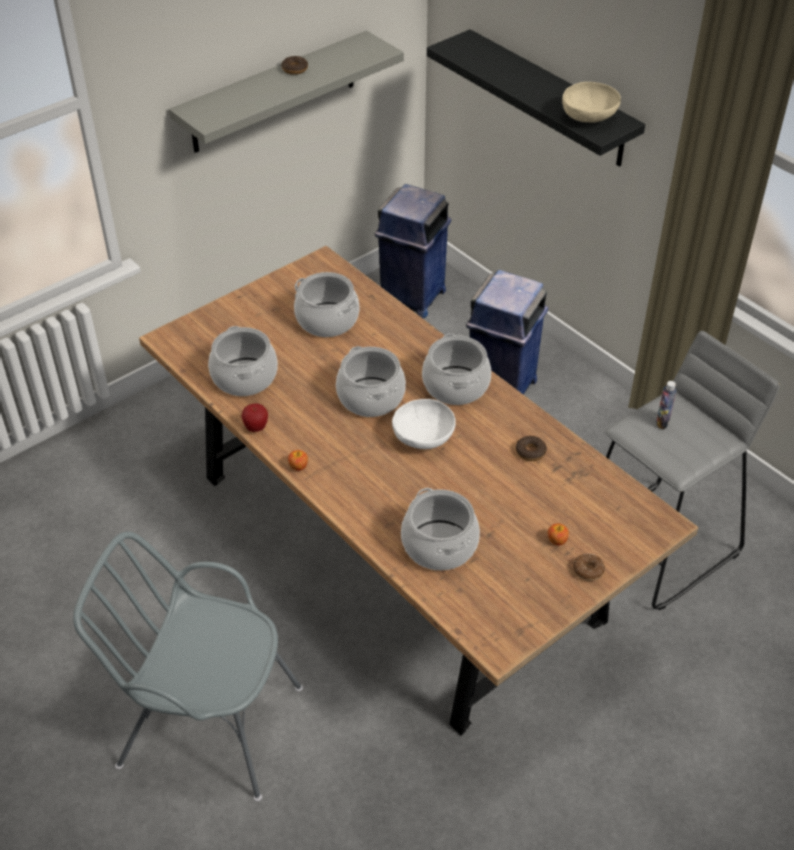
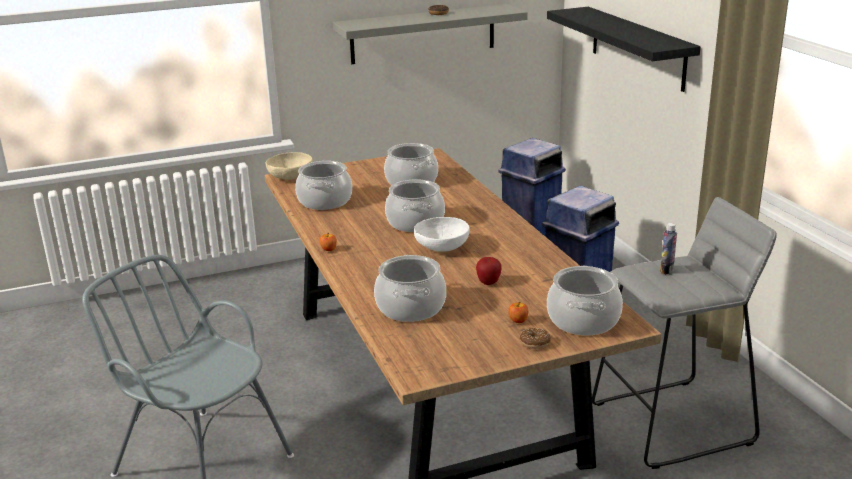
camera: 20 degrees right, 20 degrees down
(256, 428) = (312, 226): apple -> apple (488, 283)
(455, 386) = (490, 225): cooking pot -> cooking pot (582, 320)
(530, 452) = (530, 268): donut -> none
(589, 118) = (653, 41): beige bowl -> beige bowl (290, 178)

